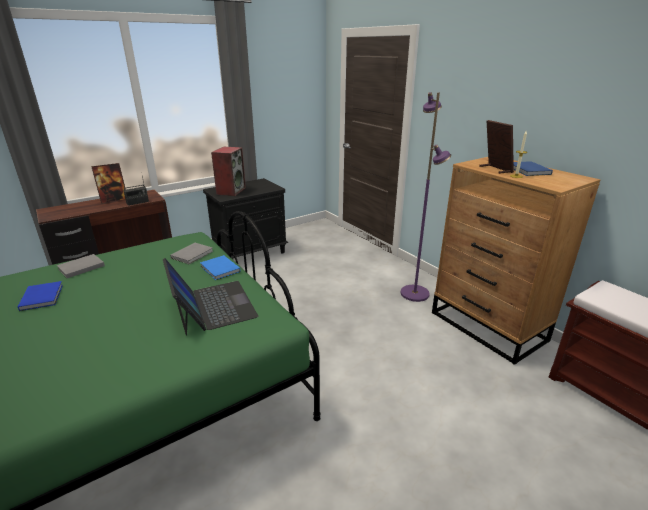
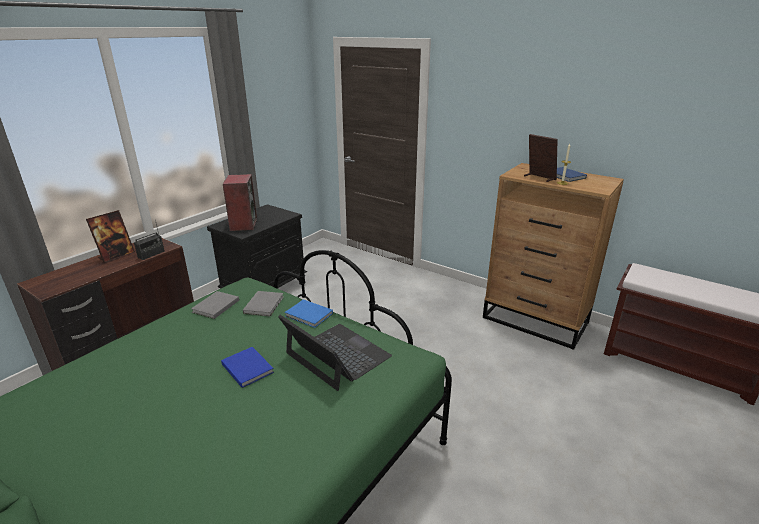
camera: 20 degrees left, 0 degrees up
(43, 296) = (129, 388): blue book -> blue book (247, 367)
(80, 267) = (141, 345): grey book -> grey book (214, 306)
(415, 293) = (457, 302): purple floor lamp -> none

